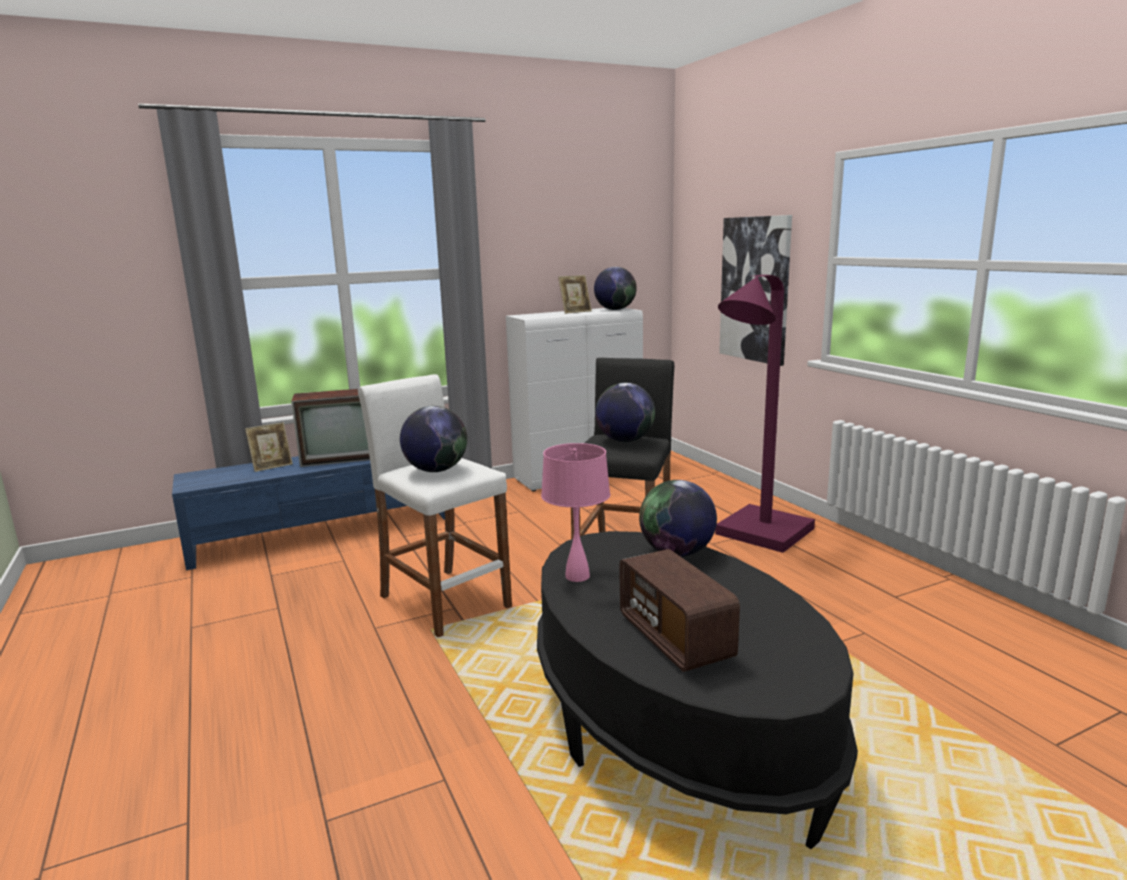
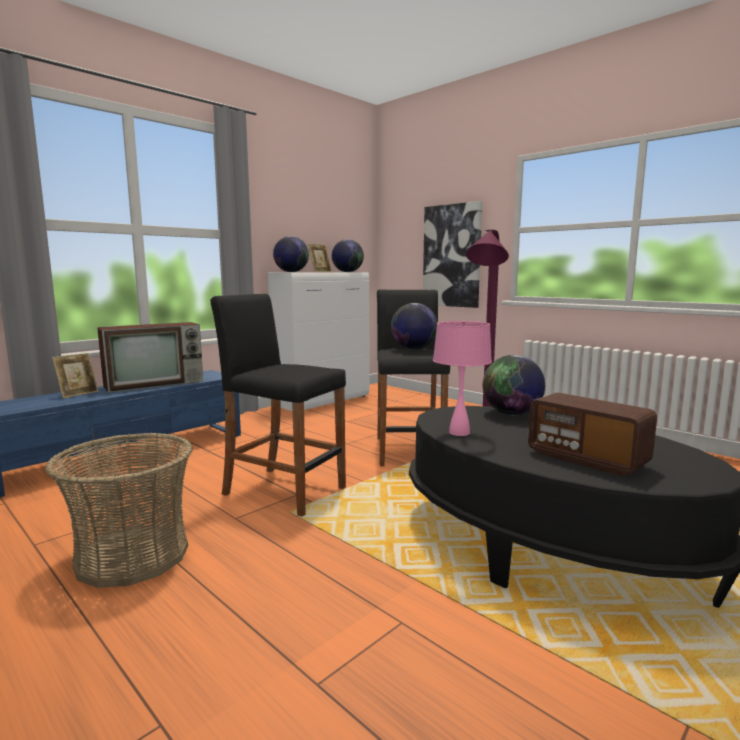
camera: 20 degrees left, 5 degrees down
(260, 655) = (132, 556): none -> basket
(436, 470) = (288, 368): globe -> globe (291, 272)
(444, 601) = (284, 491): white stool -> black stool

